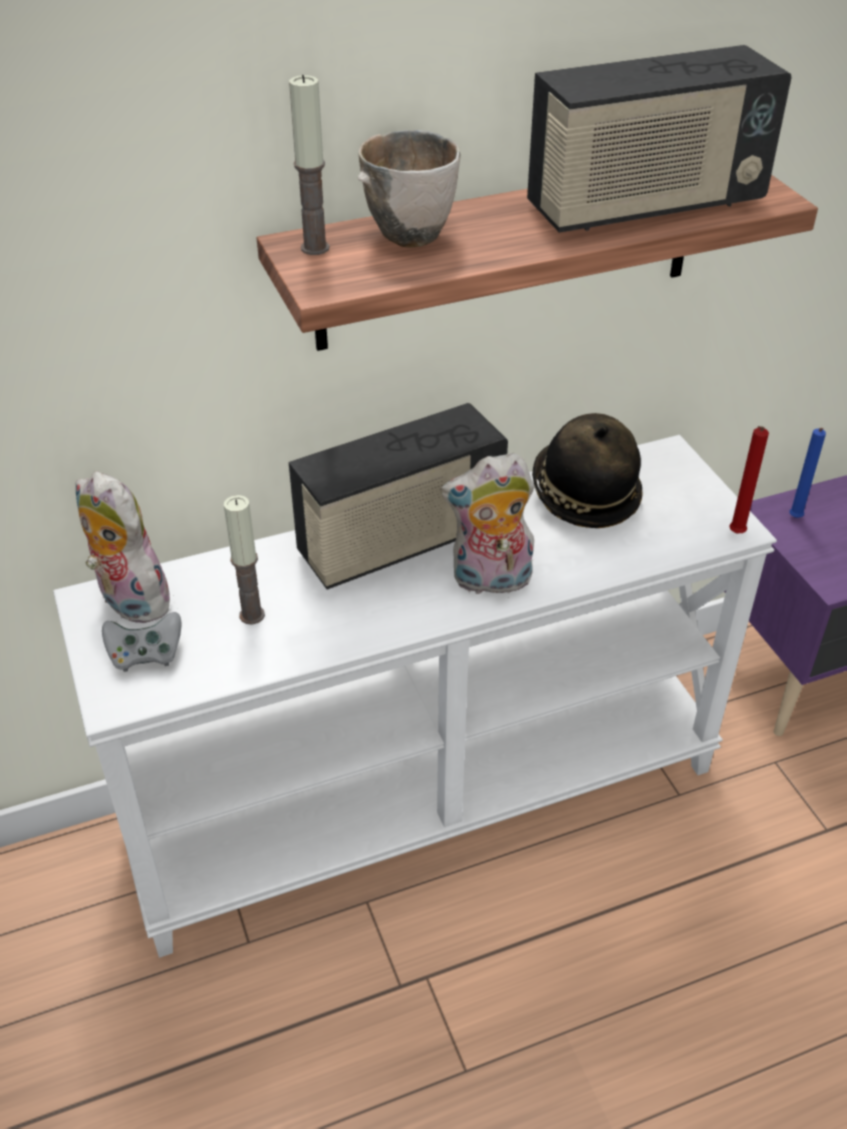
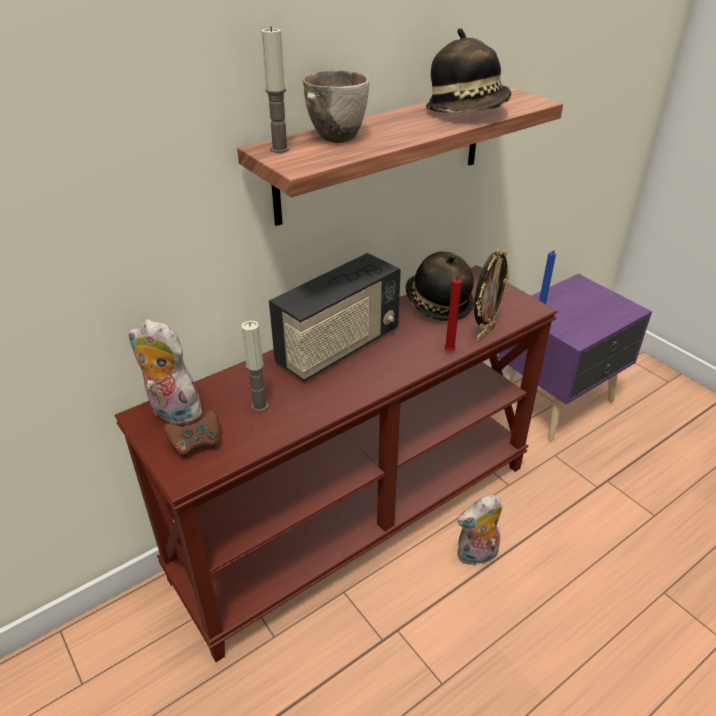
camera: 15 degrees left, 5 degrees down
(145, 655) = (196, 443): grey game controller -> brown game controller
(423, 794) = (357, 517): white console table -> brown console table
(490, 581) = (403, 360): plush toy -> plush toy (477, 556)
(637, 558) = (484, 333): none -> picture frame
(645, 207) = (467, 111): radio -> hat
(735, 535) = (534, 312): red candle -> red candle (448, 352)

